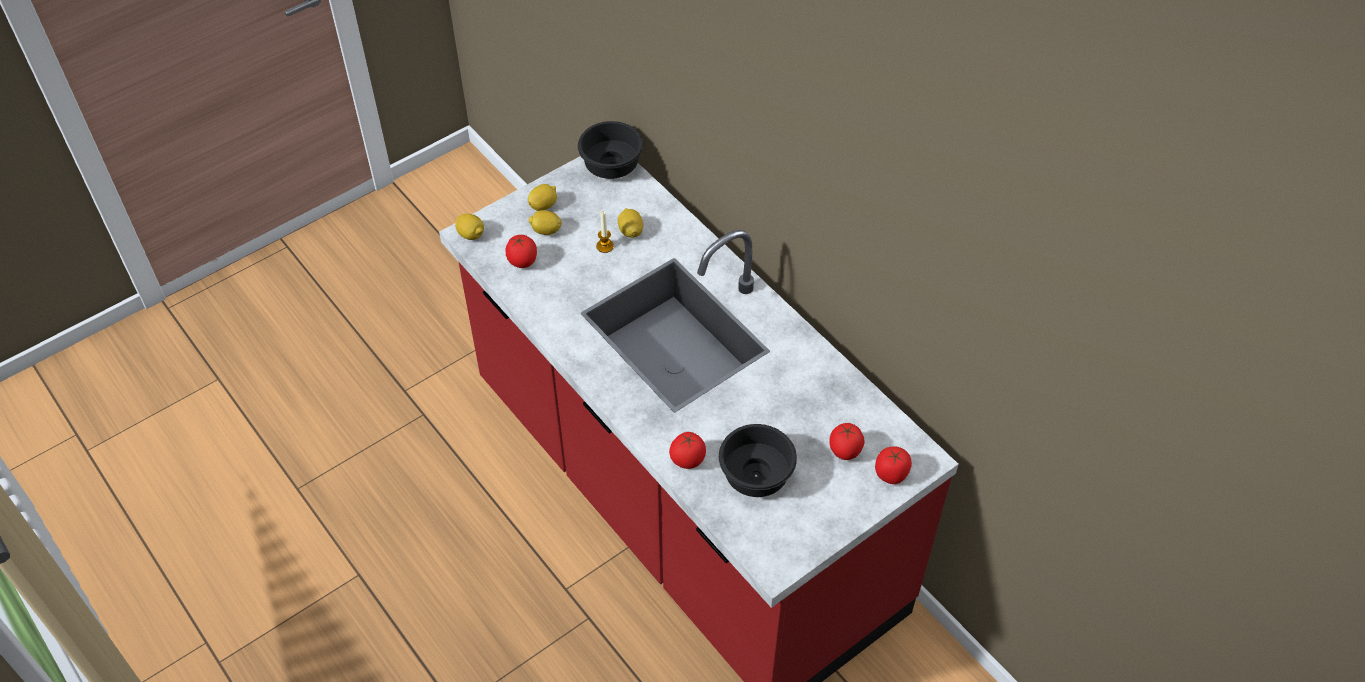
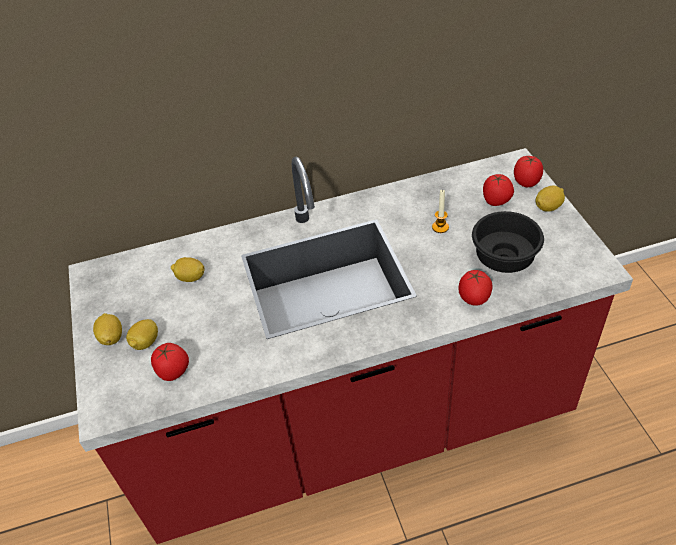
camera: 65 degrees left, 5 degrees down
(471, 235) = (106, 411): lemon -> lemon (548, 207)
(605, 246) = (196, 301): candle -> candle (440, 227)
(613, 166) = (103, 272): black bowl -> none

